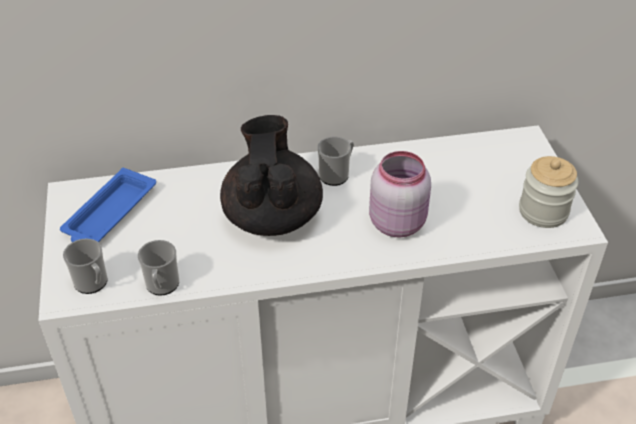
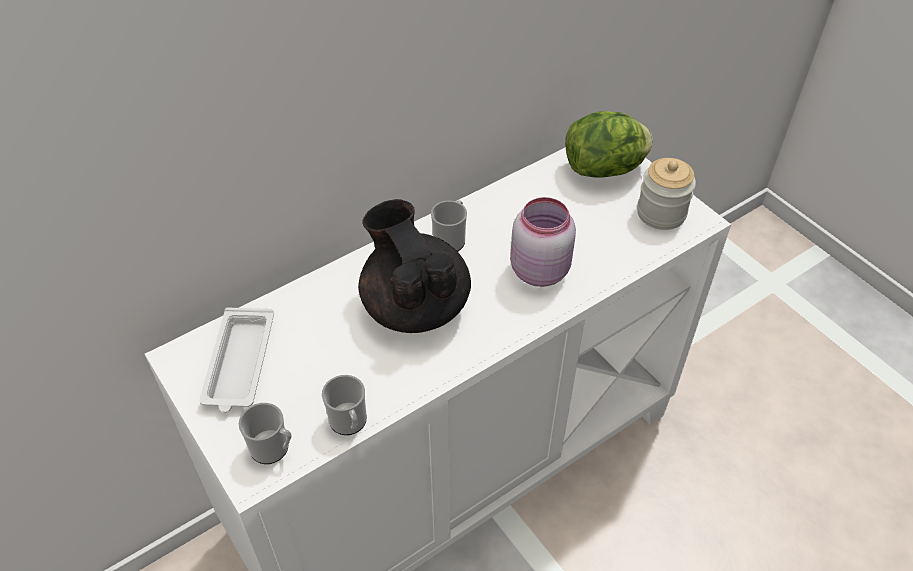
camera: 25 degrees left, 5 degrees up
(109, 213) = (239, 364): blue tray -> white tray
(513, 159) = (605, 169): none -> lettuce

